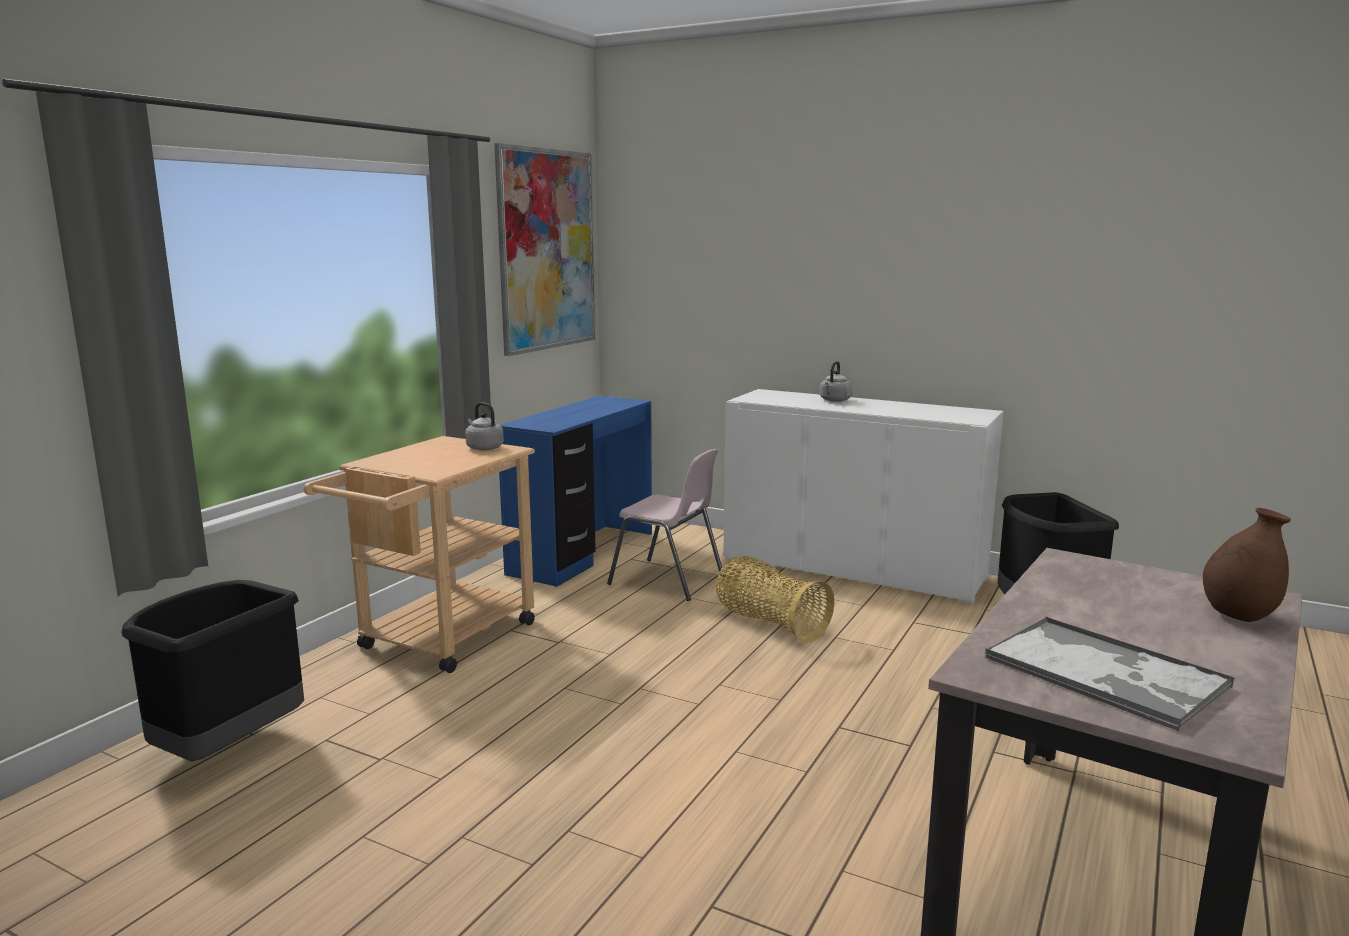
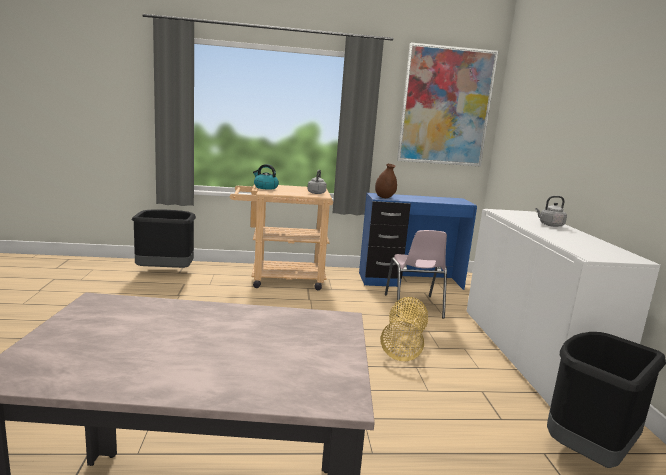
camera: 55 degrees right, 0 degrees up
(396, 466) = (265, 187): none -> kettle
(1106, 673) = (112, 334): tray -> none
(1238, 616) = (270, 384): brown vase -> brown vase (384, 197)

